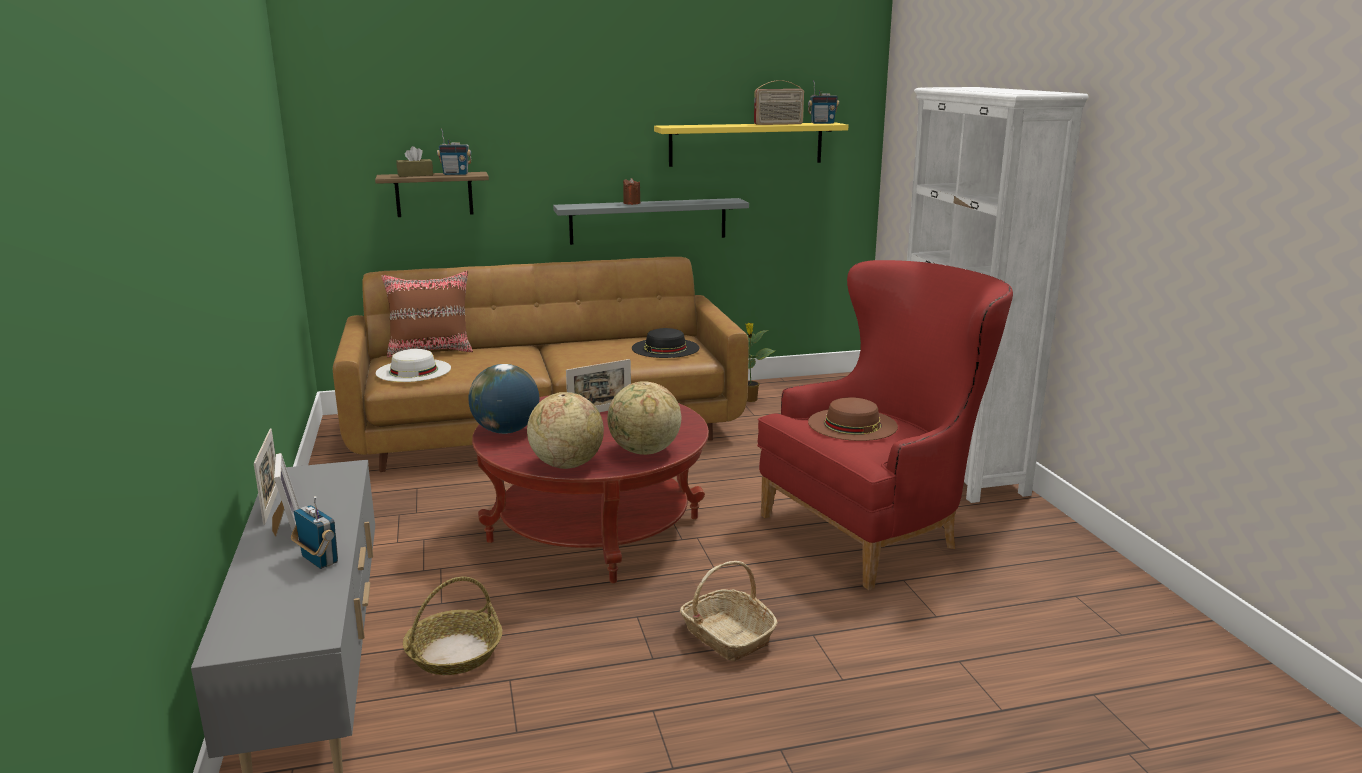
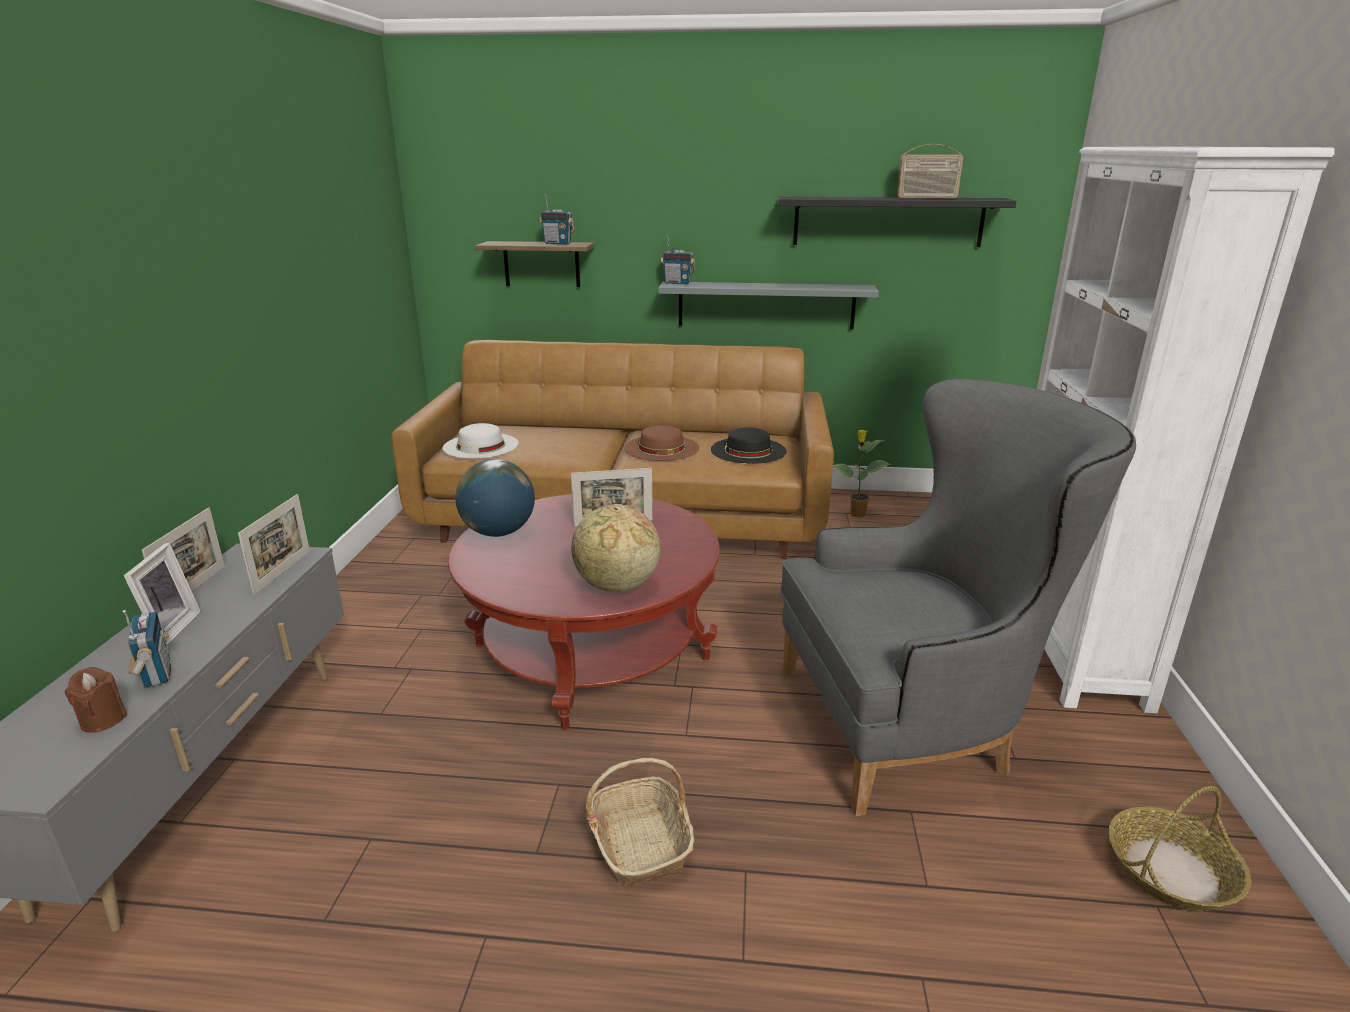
camera: 20 degrees right, 5 degrees up
(343, 481) = (283, 572): none -> picture frame
(415, 175) = (519, 243): brown tissue box -> none
(431, 351) = (517, 425): brown pillow -> none
(455, 653) = (345, 784): basket -> basket (1171, 871)
(566, 464) = (520, 589): globe -> none
(632, 203) = (745, 284): brown candle -> brown candle (103, 720)
(746, 144) = (888, 221): yellow shelf -> black shelf
(822, 123) = (984, 198): radio -> radio (677, 283)
(852, 424) = (886, 593): brown hat -> brown hat (661, 448)
(877, 530) = (916, 723): red armchair -> grey armchair

